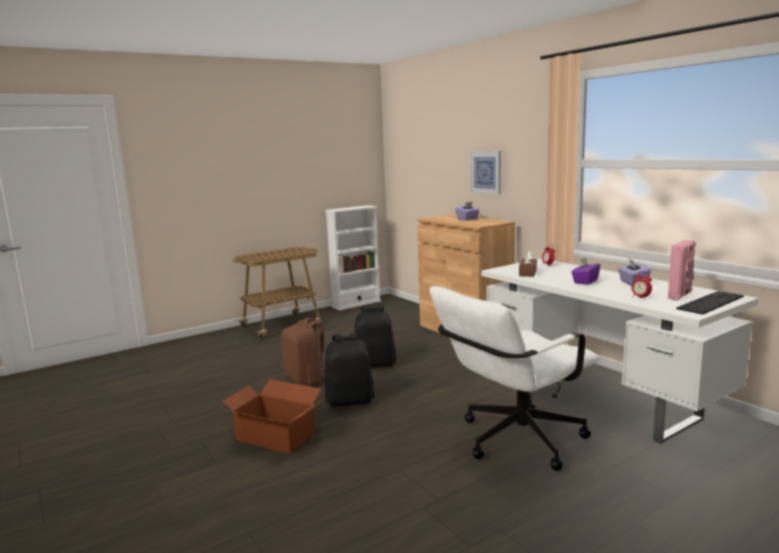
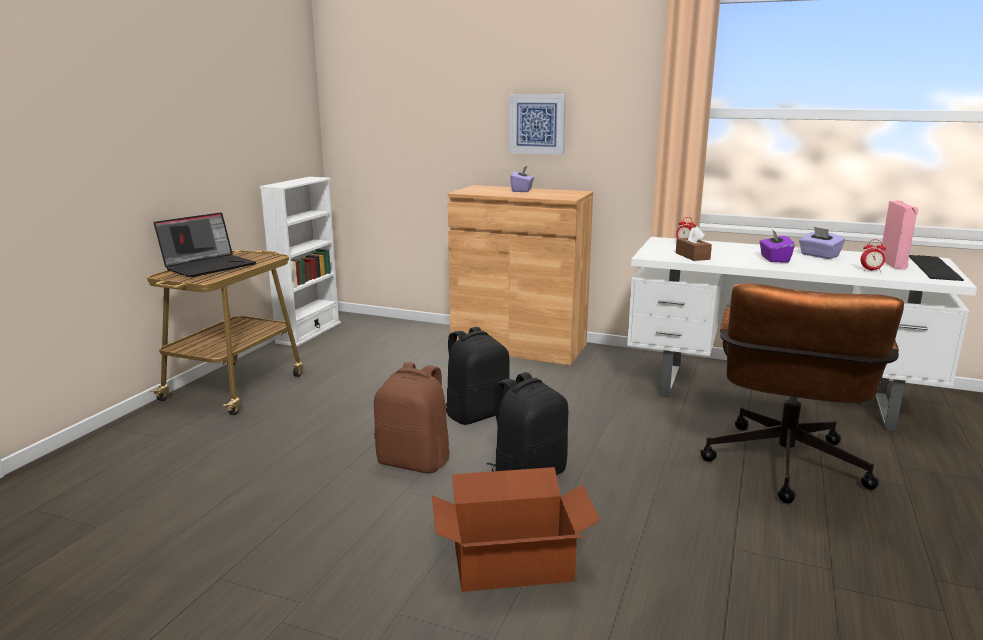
camera: 35 degrees left, 5 degrees up
(270, 253) = (209, 266): none -> laptop
(513, 442) = (783, 470): white office chair -> brown office chair

